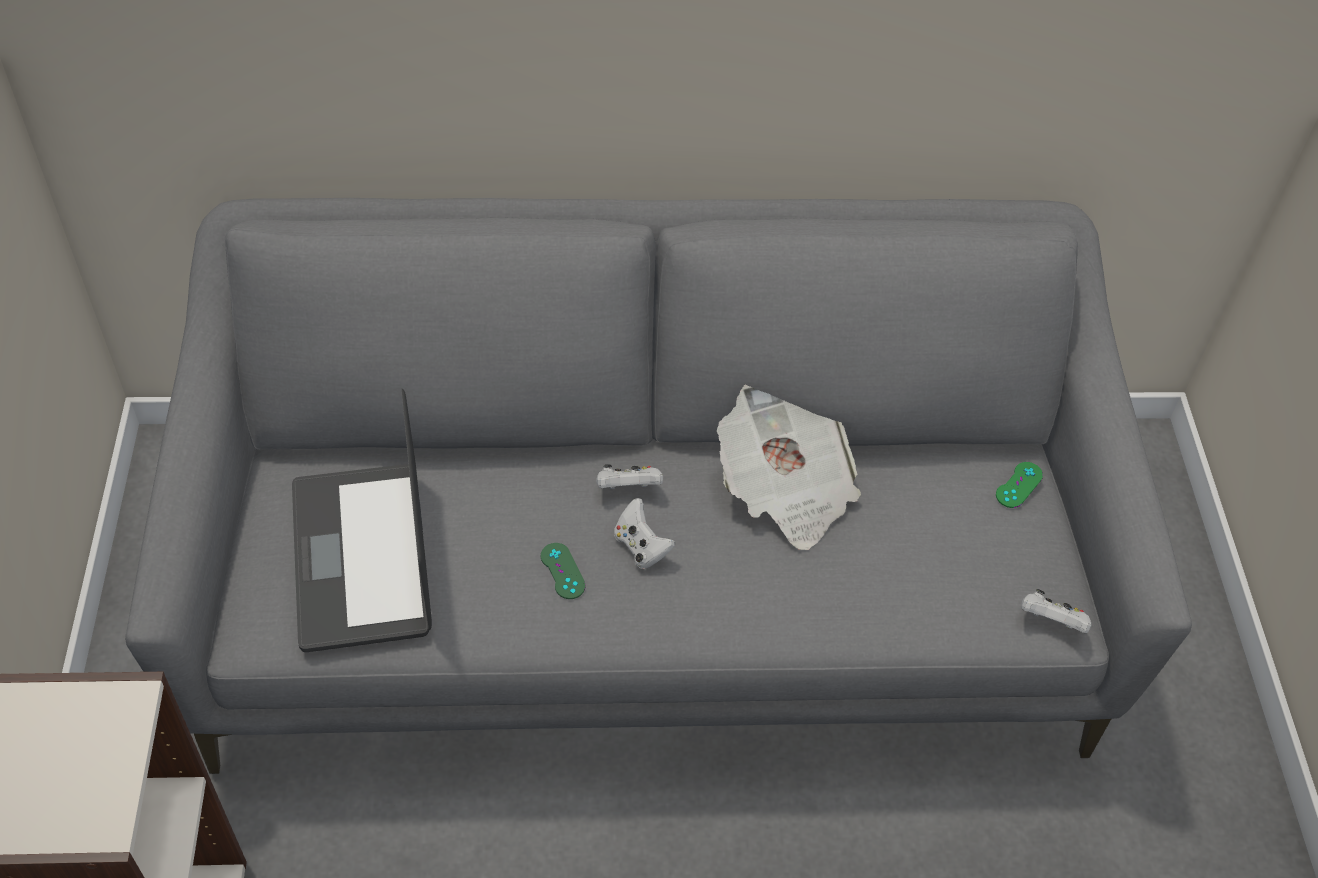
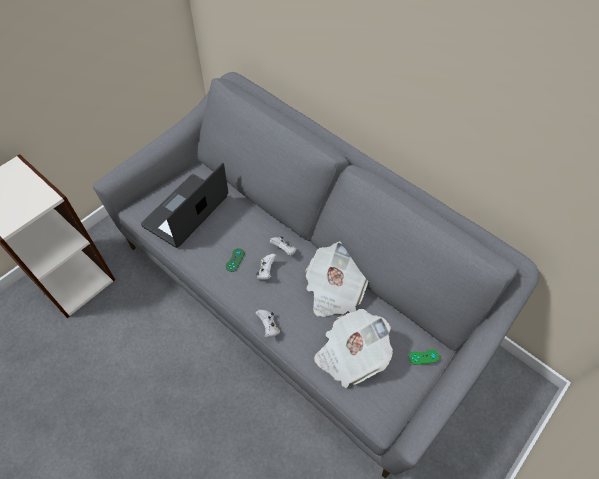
camera: 45 degrees right, 5 degrees up
(920, 567) = (350, 354): none -> newspaper
(1051, 622) = (377, 415): white game controller -> white game controller (268, 327)

